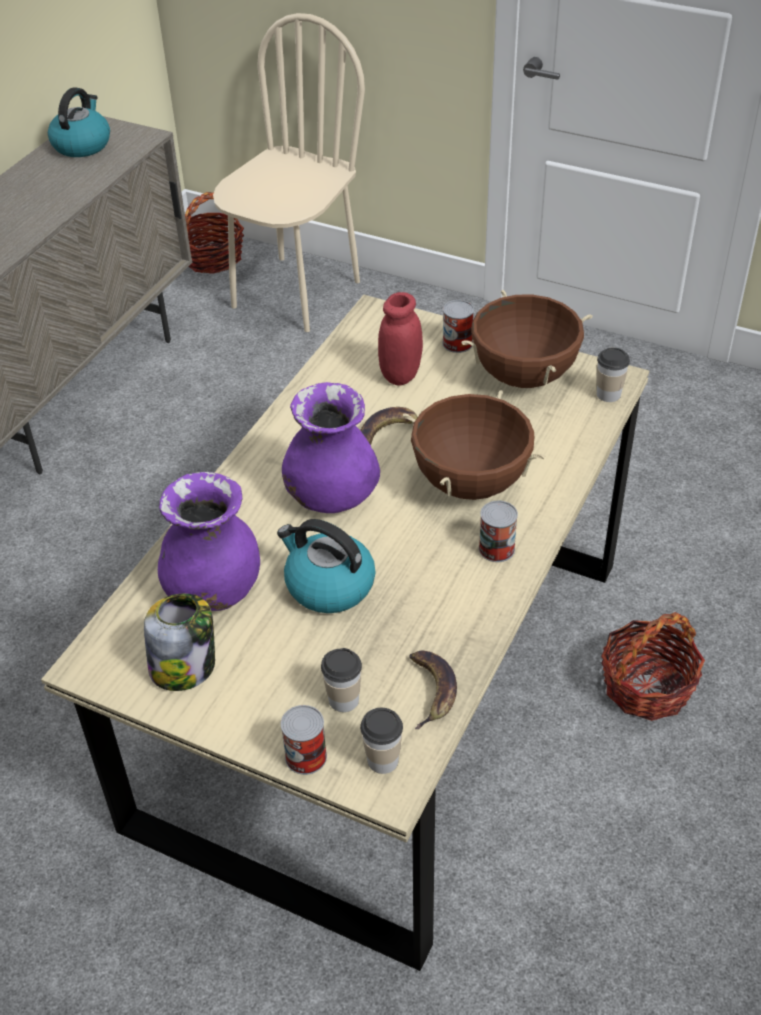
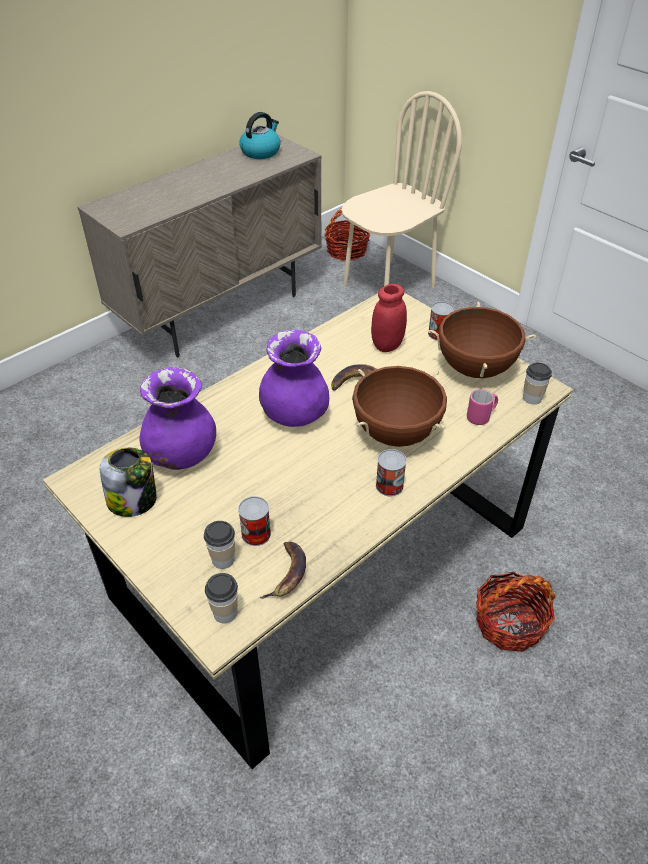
camera: 20 degrees right, 0 degrees up
(306, 756) = (175, 591): can -> can (256, 534)
(328, 585) = (258, 475): kettle -> none
(561, 434) = (481, 417): none -> pink mug

